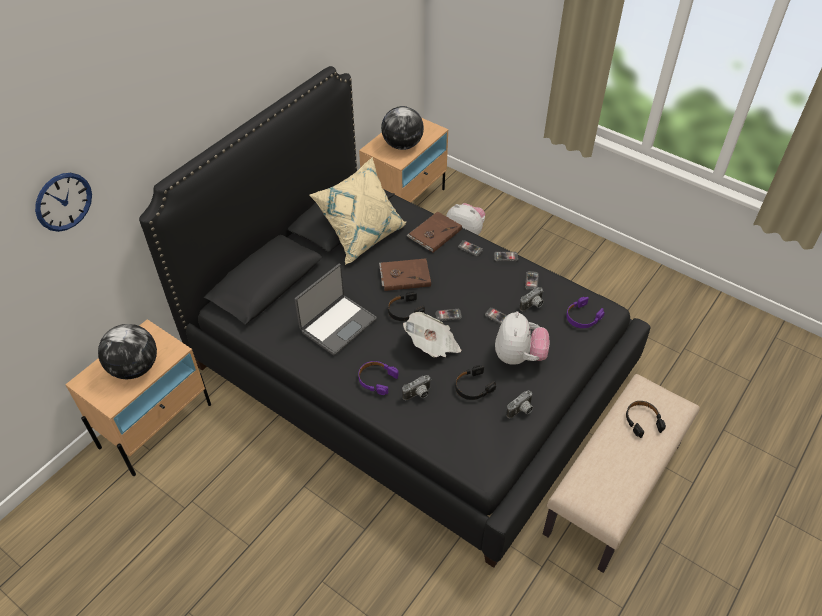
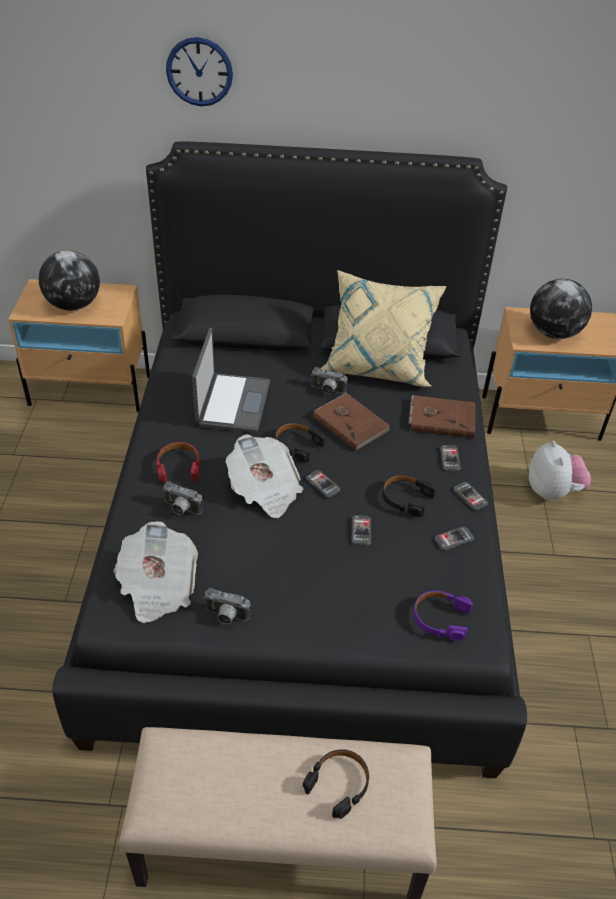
camera: 55 degrees right, 5 degrees down
(63, 201) = (79, 93): wall clock -> wall clock (199, 72)
(337, 324) = (232, 404): laptop -> laptop turned 90 degrees counterclockwise
(376, 379) = (178, 467): purple headphones -> red headphones
(473, 387) = (227, 552): black headphones -> black headphones (406, 498)
(476, 435) = (157, 587): none -> newspaper
(518, 356) = (314, 578): plush toy -> none
(533, 306) = (412, 557): camera -> camera (327, 391)

